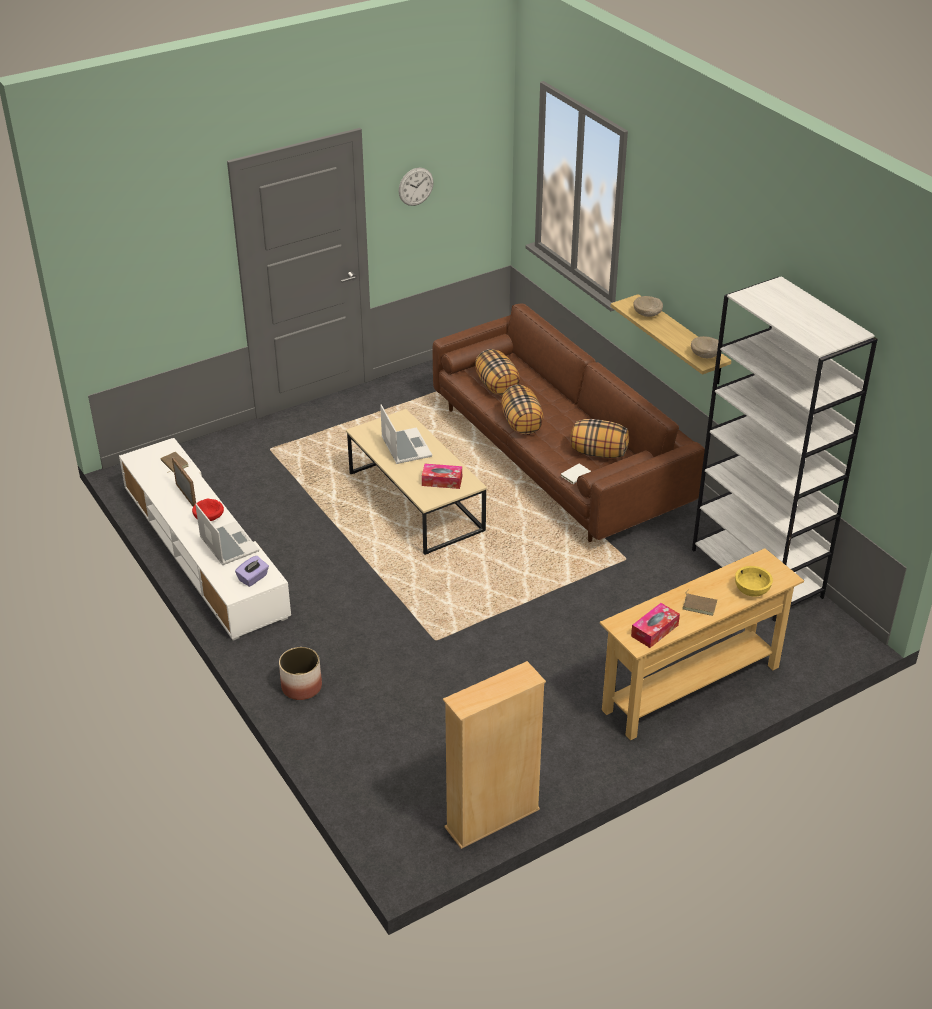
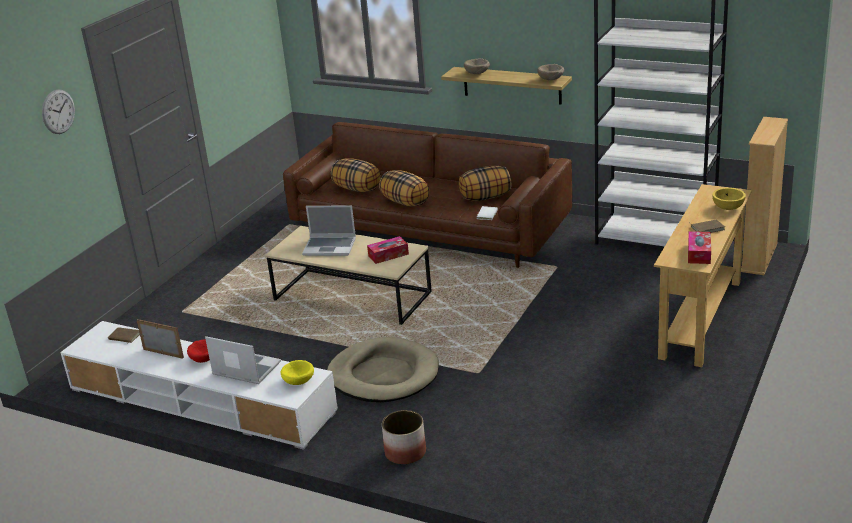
camera: 30 degrees left, 10 degrees down
(253, 578) = (298, 381): purple tissue box -> yellow bowl
(360, 600) = (383, 375): none -> beige dog bed
(405, 447) = (330, 247): laptop -> laptop turned 150 degrees clockwise
(416, 186) = (221, 42): wall clock -> wall clock (58, 111)
(492, 819) = (670, 463): beige bookcase -> beige bookcase (759, 257)

